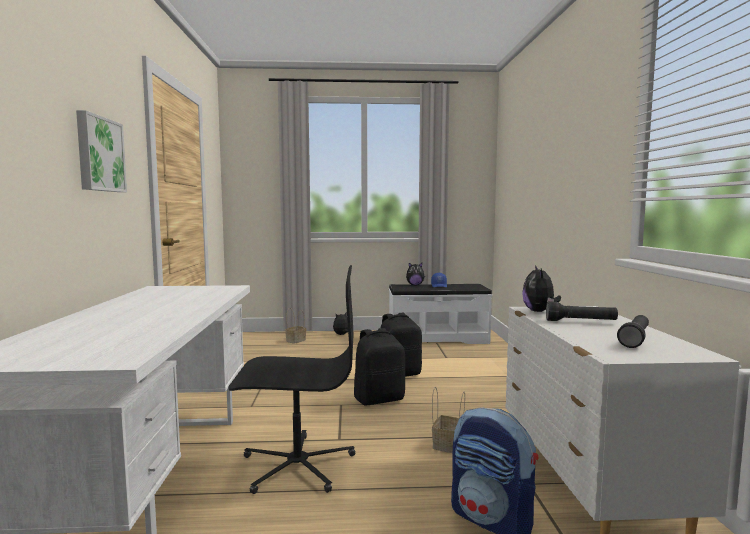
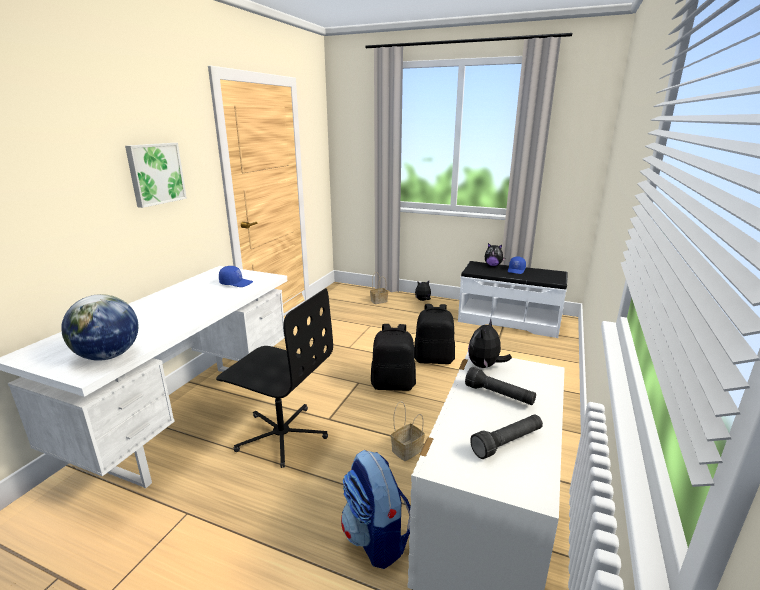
camera: 25 degrees right, 15 degrees up
(124, 346) = (108, 356): none -> globe
(197, 293) = (236, 283): none -> blue cap

